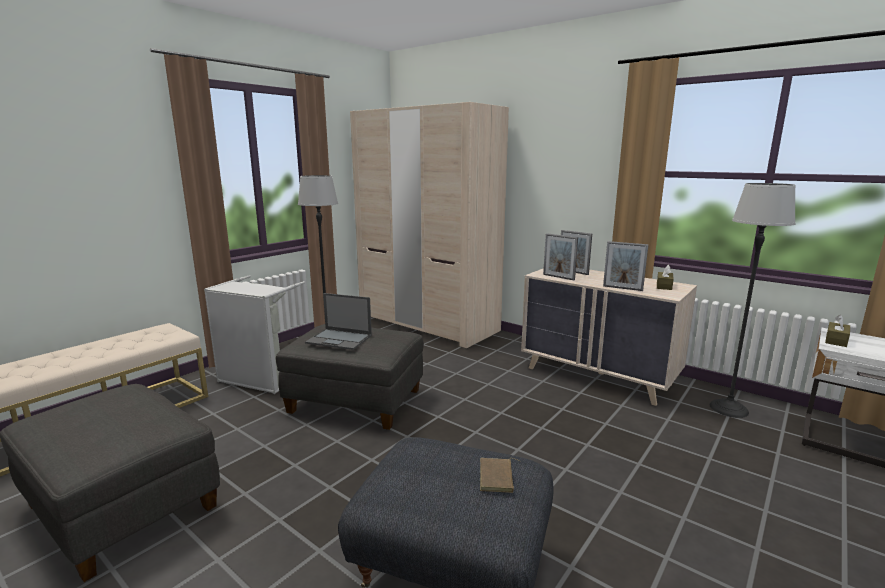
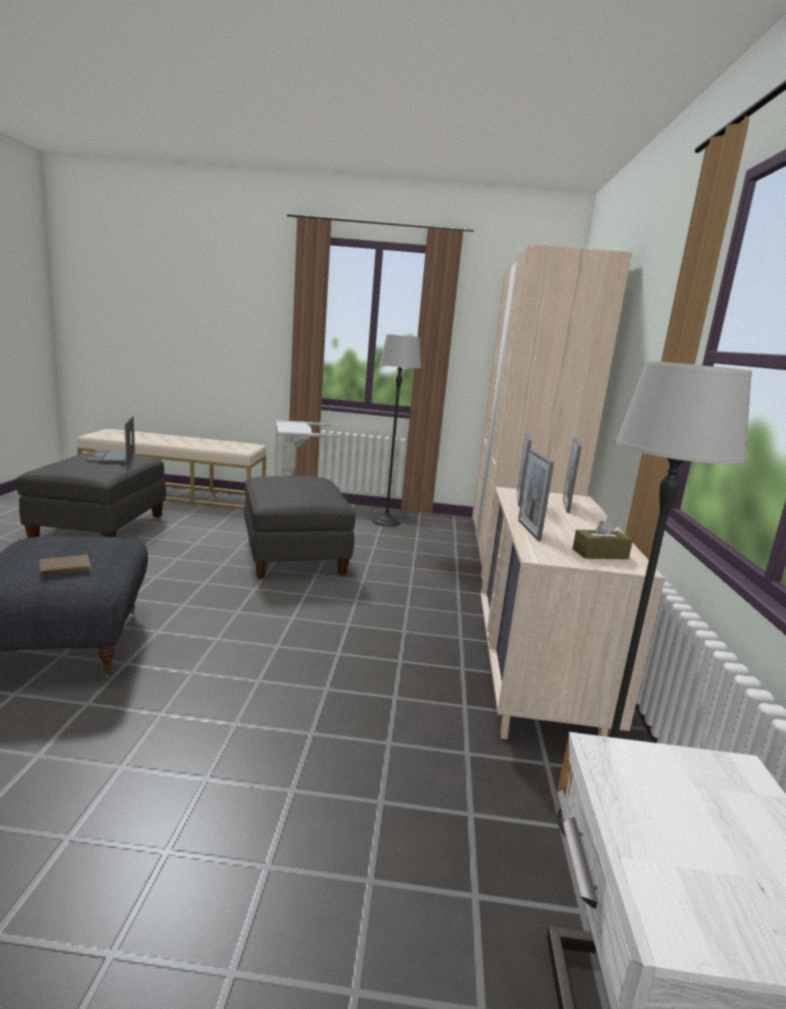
camera: 55 degrees right, 0 degrees up
(340, 339) = (284, 483): laptop -> laptop (112, 457)
(836, 340) = (668, 763): brown tissue box -> none

